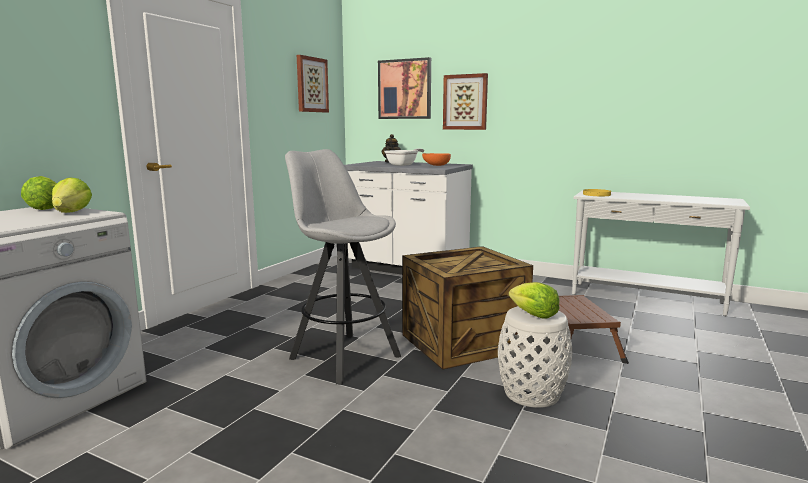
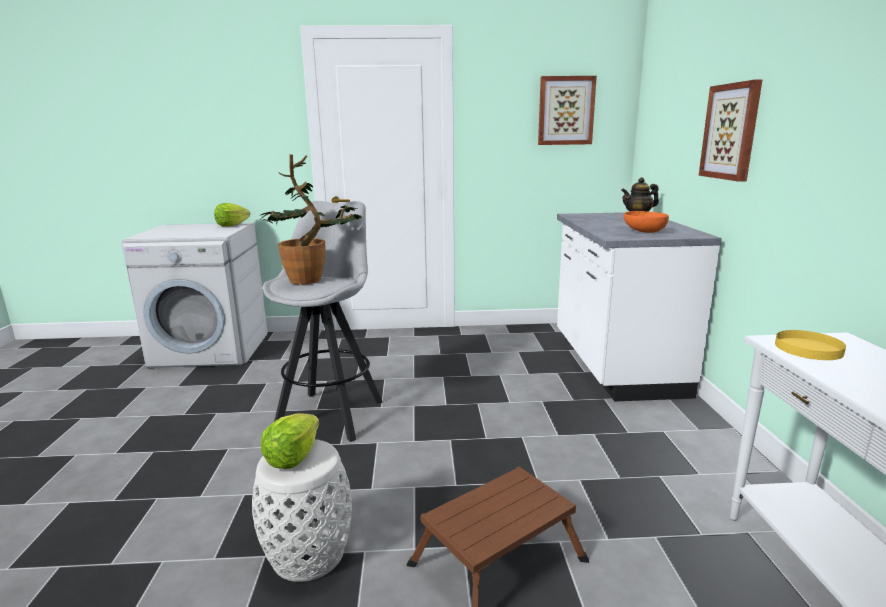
camera: 60 degrees right, 5 degrees up
(71, 212) = (216, 231): lettuce -> none
(341, 221) = (314, 279): none -> potted plant
(404, 164) = (619, 223): frying pan -> none
(405, 89) = (679, 110): picture -> none
(462, 342) = (422, 466): crate -> none

